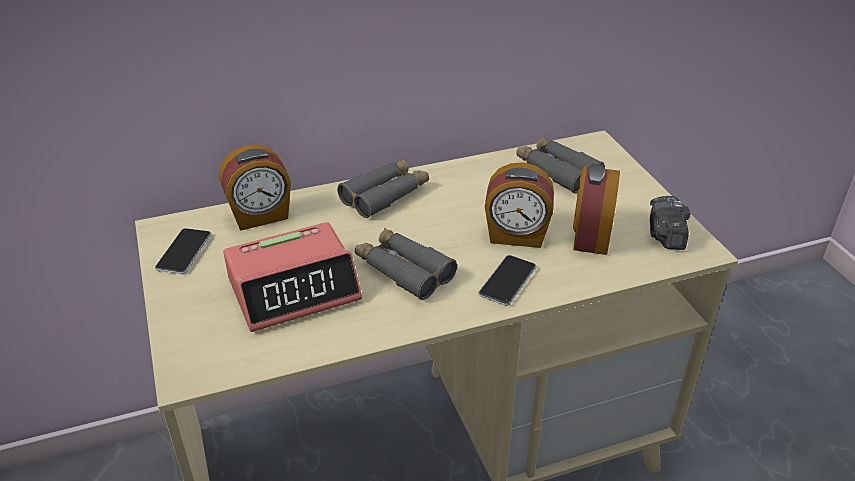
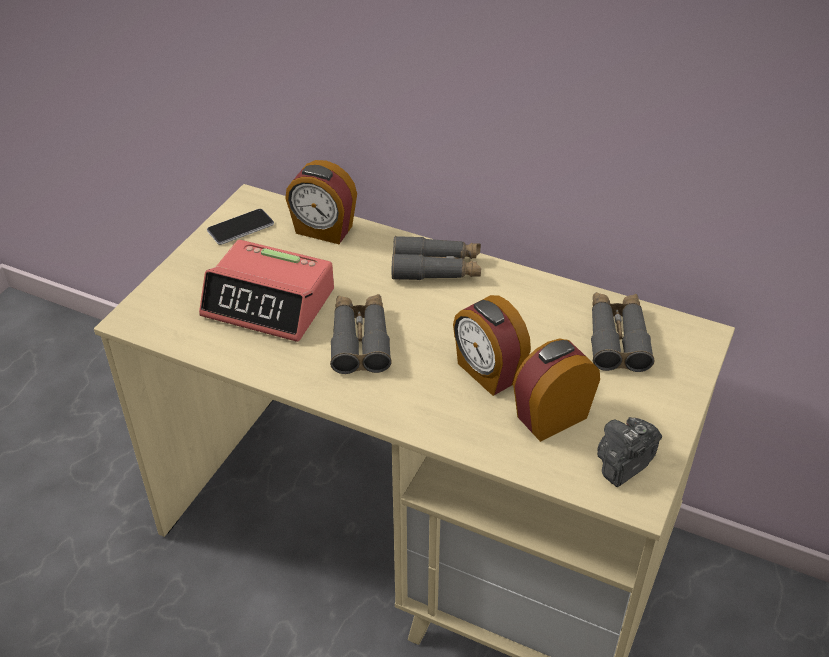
camera: 45 degrees right, 5 degrees up
(507, 281) = (423, 404): phone -> none

